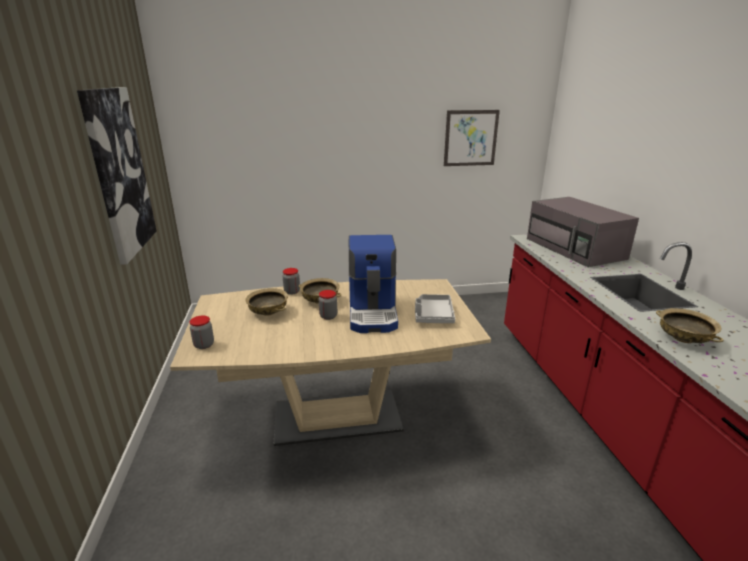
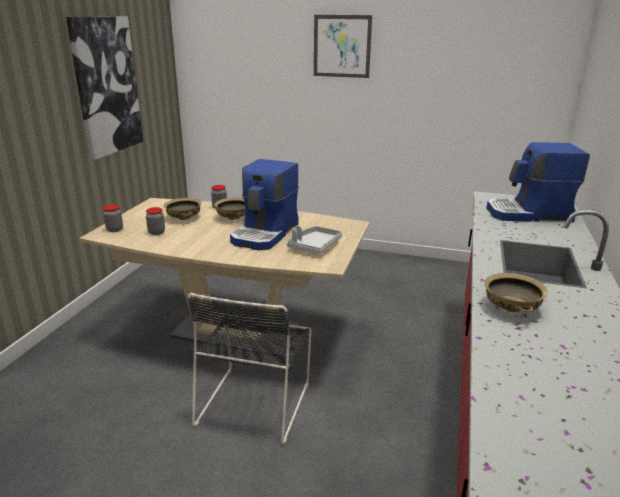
camera: 25 degrees right, 0 degrees up
(328, 316) = (225, 229): jar -> jar (156, 232)
(417, 486) = (255, 400): none -> black chair
(470, 138) = (472, 81): picture -> picture (342, 46)
(575, 249) = (529, 214): grey microwave -> coffee machine

